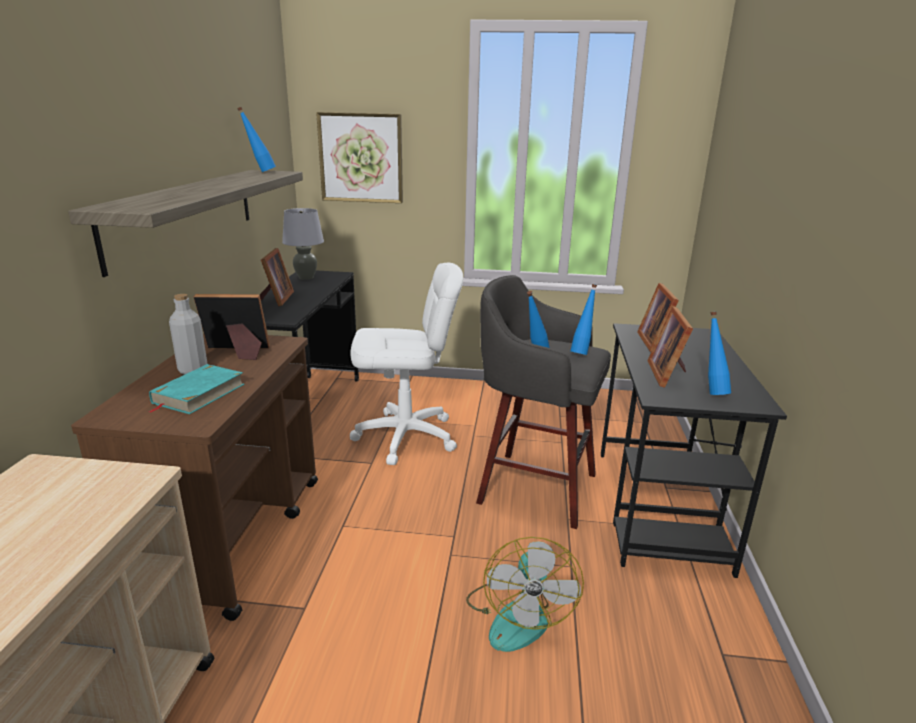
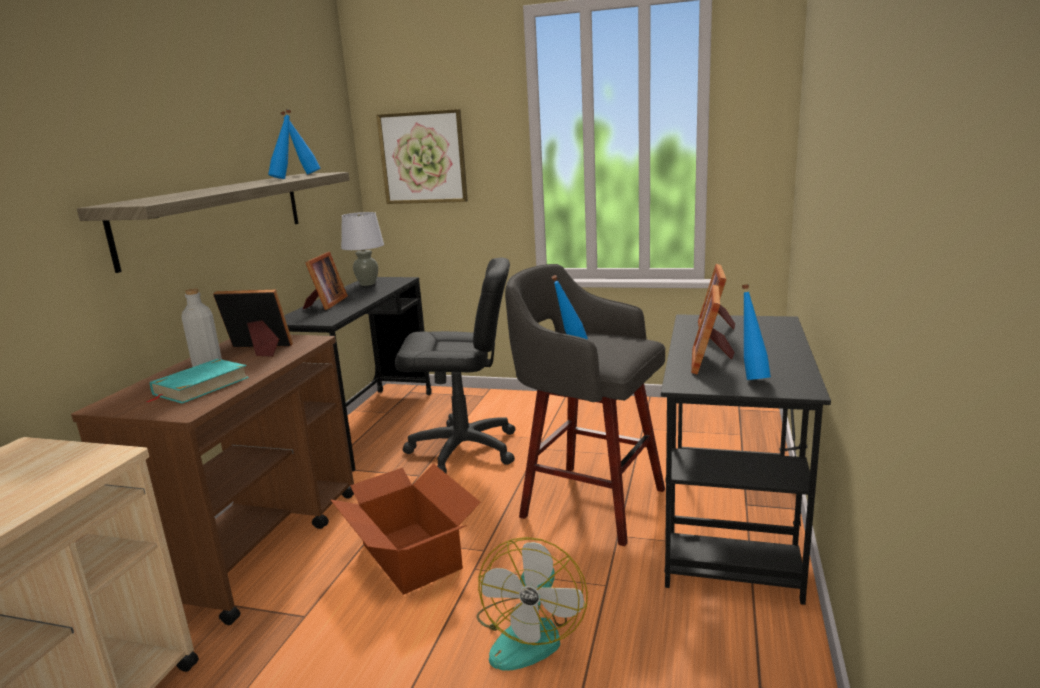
camera: 10 degrees right, 5 degrees down
(388, 545) = (410, 557): none -> cardboard box
(406, 437) = (464, 449): white office chair -> black office chair
(581, 352) = (625, 344): blue bottle -> blue bottle (285, 178)

